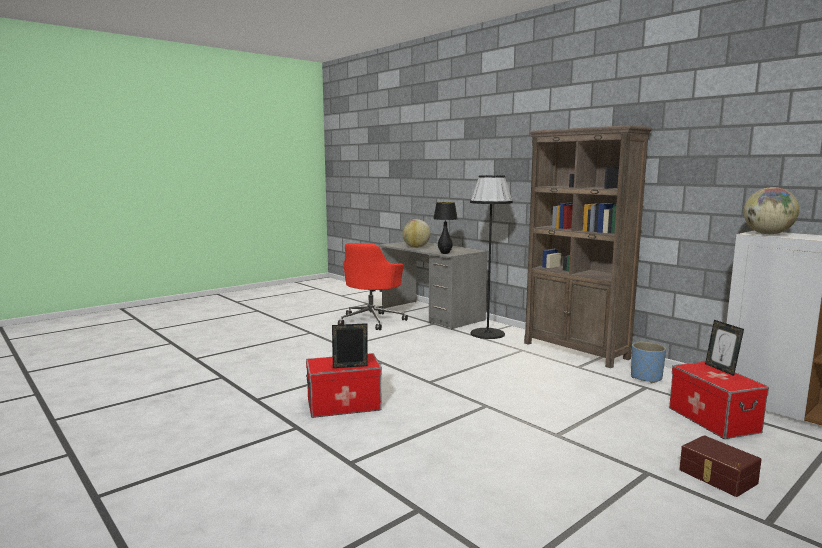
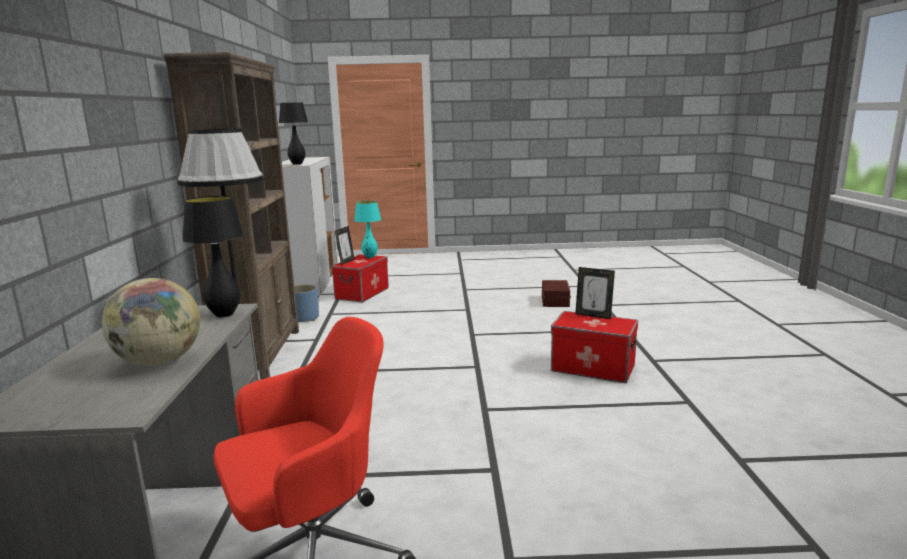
camera: 140 degrees left, 5 degrees up
(717, 477) = (438, 282): brown storage box -> brown storage box (556, 301)
(735, 384) = (370, 257): none -> turquoise table lamp
(767, 234) = (297, 164): globe -> black table lamp

